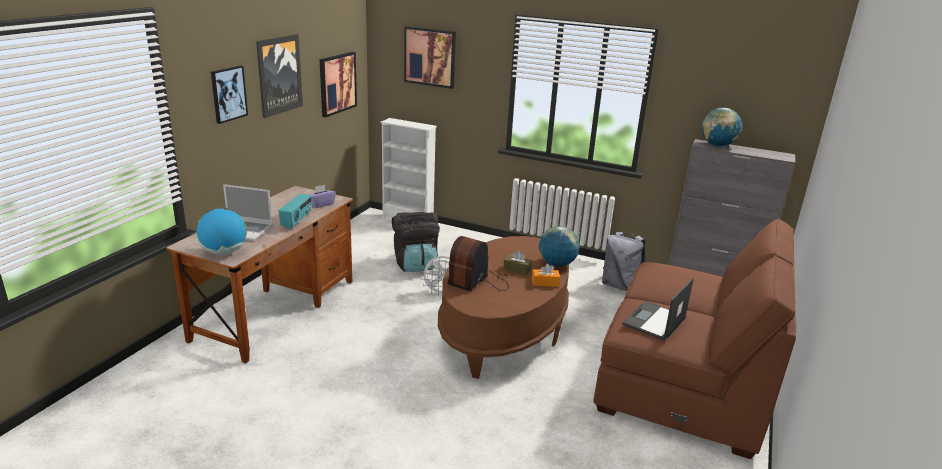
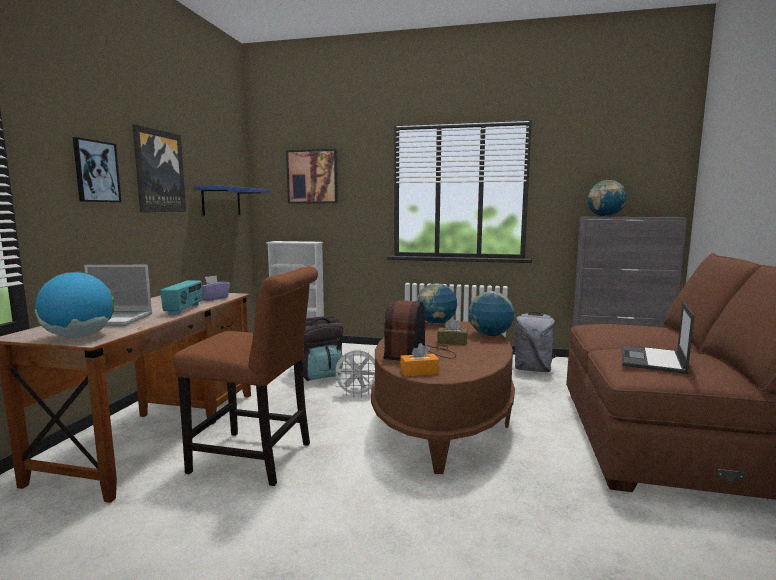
camera: 10 degrees left, 15 degrees down
(337, 83) = (221, 201): picture -> blue shelf
(347, 344) = (257, 459): none -> brown chair
(519, 240) = (436, 323): none -> globe
(545, 283) = (491, 348): orange tissue box -> orange tissue box (419, 372)

